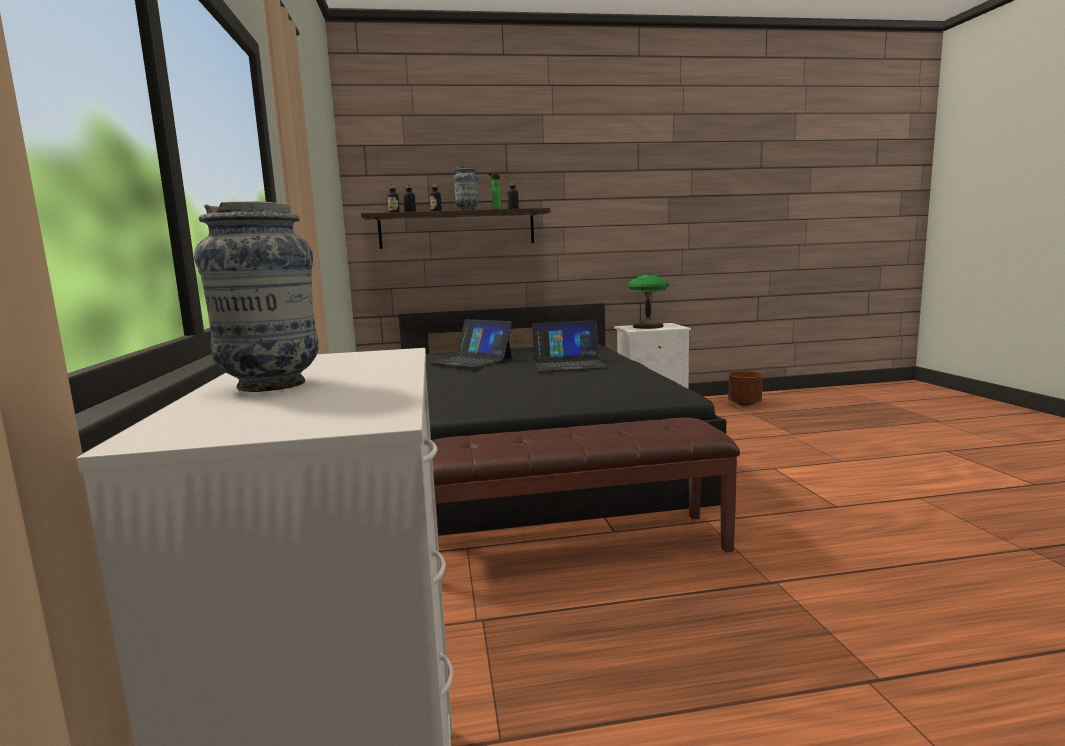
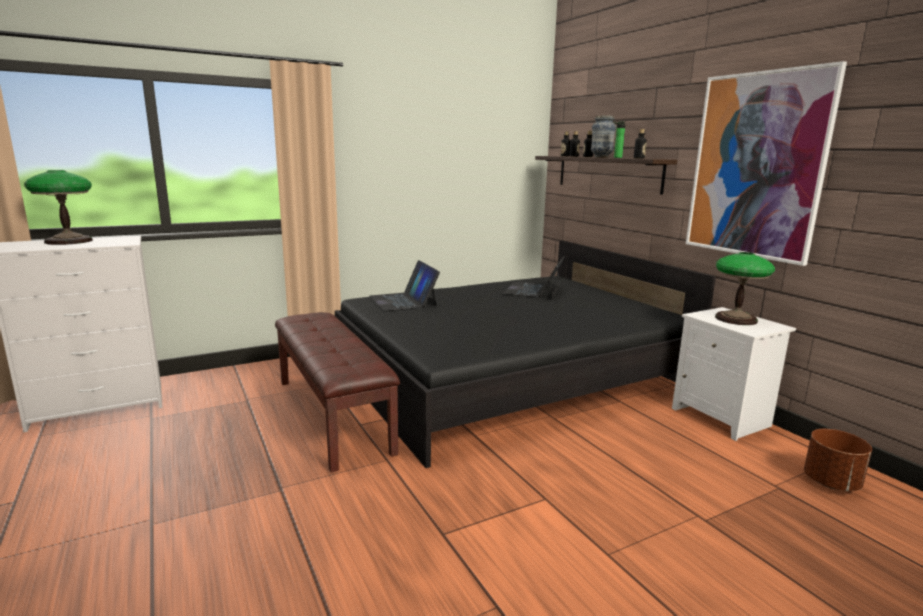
camera: 70 degrees right, 5 degrees up
(271, 385) = (69, 241): vase -> table lamp
(568, 364) = (546, 316): laptop -> laptop (403, 301)
(619, 211) = (756, 166): none -> picture

